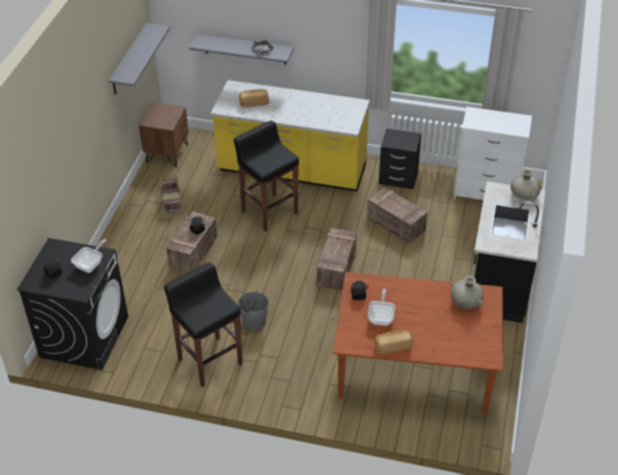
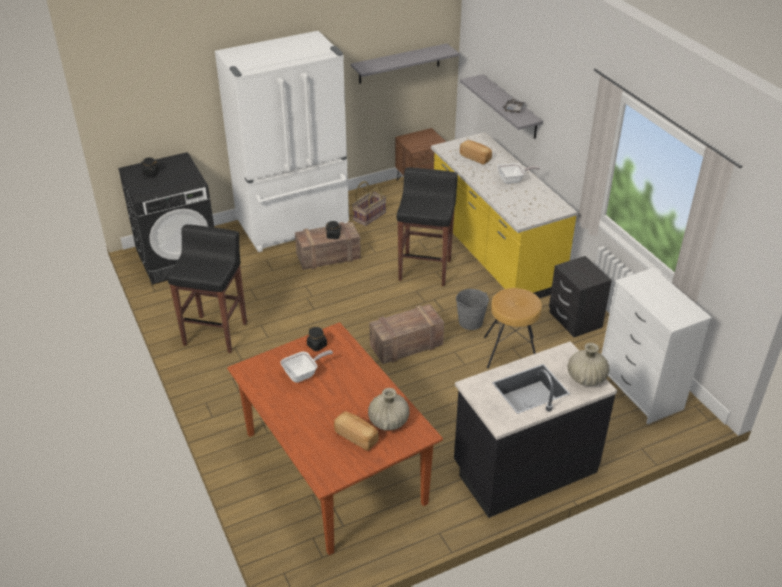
camera: 50 degrees right, 5 degrees down
(91, 264) = (178, 183): frying pan -> frying pan (513, 180)
(130, 247) = (294, 225): none -> white fridge
(254, 321) = (286, 333): grey bucket -> grey bucket (470, 322)
(392, 346) = (272, 401): bread -> bread (357, 436)
(396, 225) = (510, 352): crate -> brown stool

